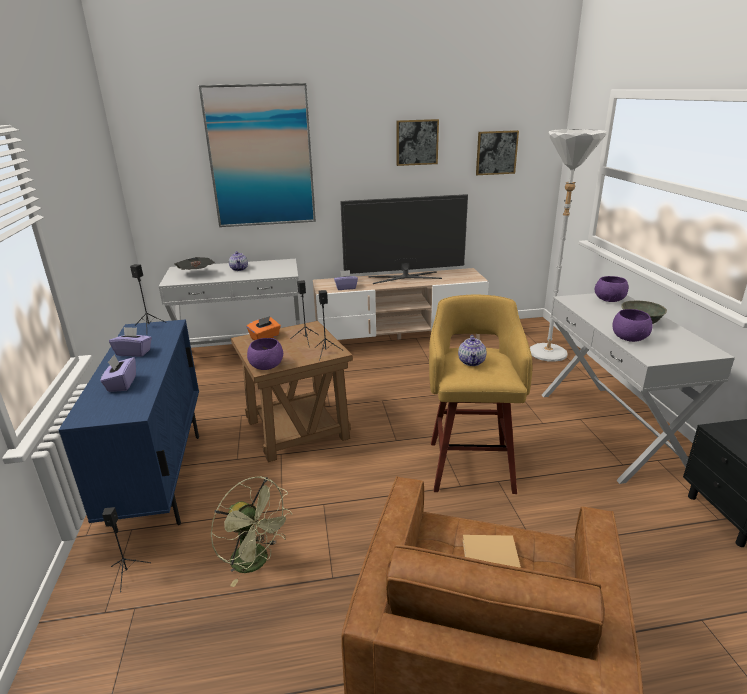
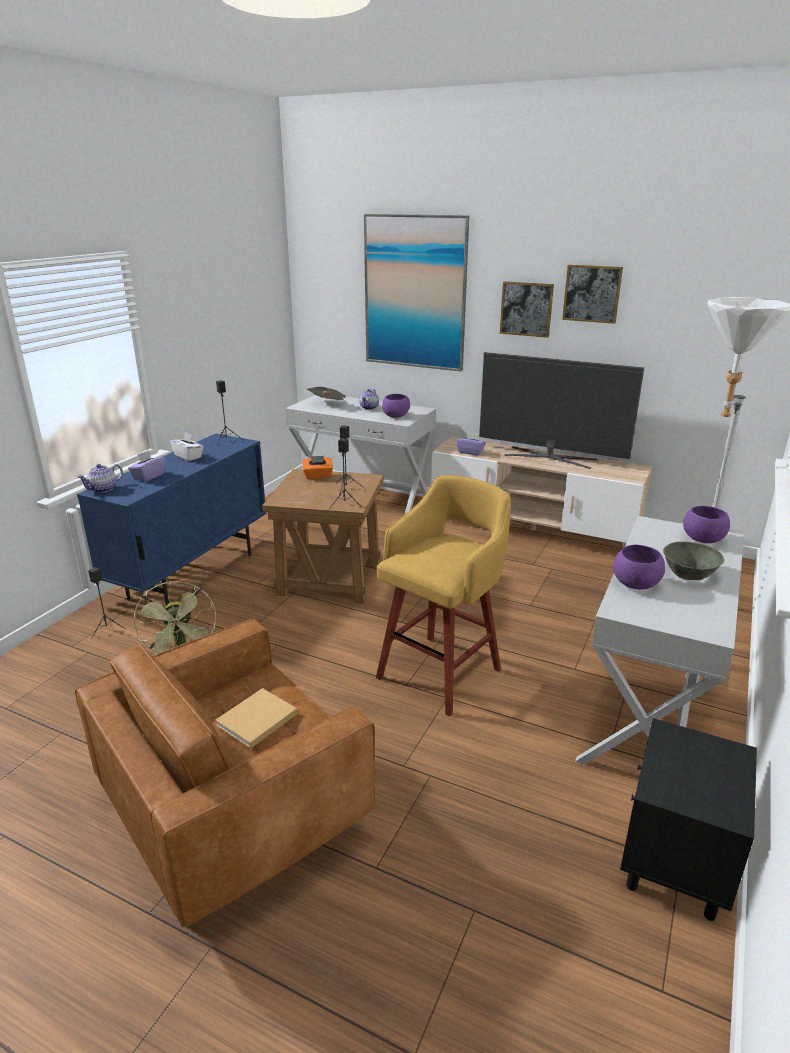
camera: 35 degrees right, 0 degrees up
(134, 352) = (188, 456): purple tissue box -> white tissue box
(266, 366) = (282, 500): purple bowl -> purple bowl (395, 416)
(472, 362) = (435, 550): teapot -> teapot (103, 489)
(496, 152) = (702, 318): picture -> picture (526, 309)

